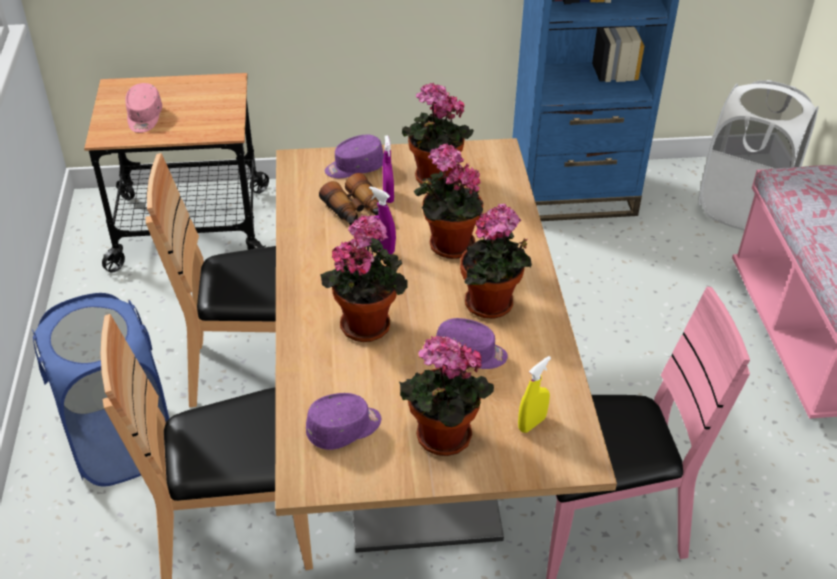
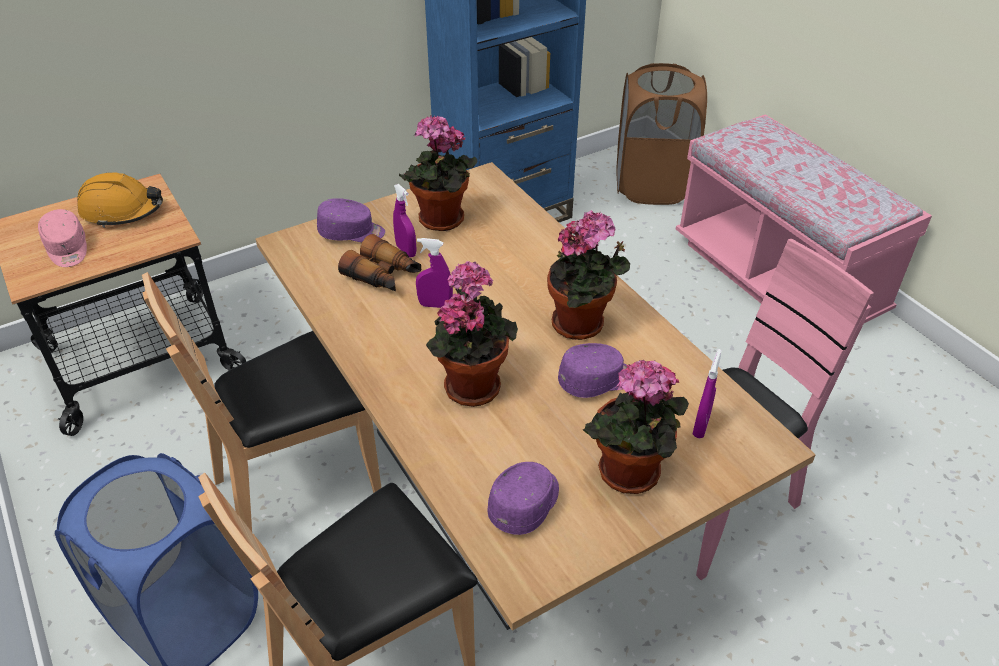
camera: 25 degrees left, 0 degrees up
(200, 97) = (122, 211): none -> orange hard hat
(354, 167) = (352, 233): purple cap -> purple cap turned 135 degrees counterclockwise
(447, 245) = (498, 281): potted plant -> none
(531, 423) = (700, 426): yellow spray bottle -> purple spray bottle
(742, 207) = (652, 186): white laundry basket -> brown laundry basket

